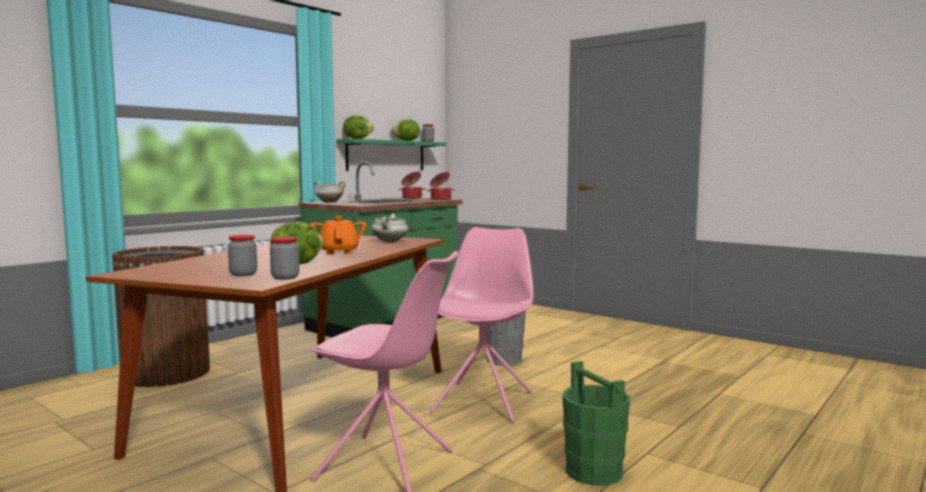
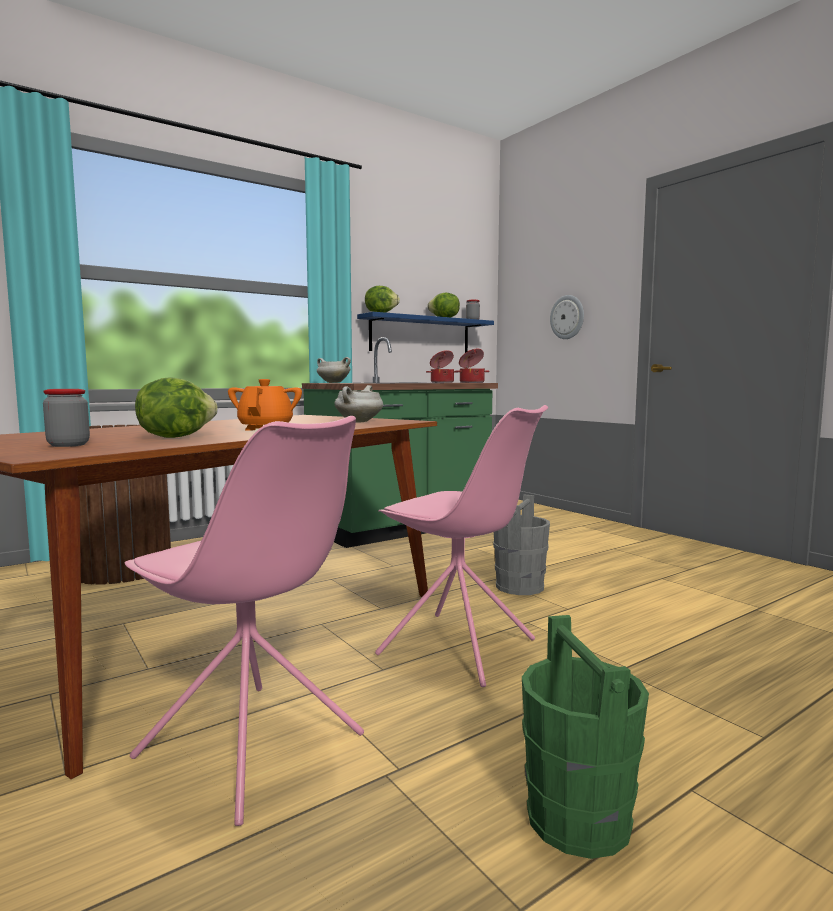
camera: 15 degrees right, 0 degrees up
(285, 277) = (104, 450): jar -> none
(386, 155) = (420, 335): green shelf -> blue shelf
(484, 401) = (460, 648): pink chair -> pink chair turned 90 degrees clockwise
(509, 142) = (567, 317): none -> wall clock

